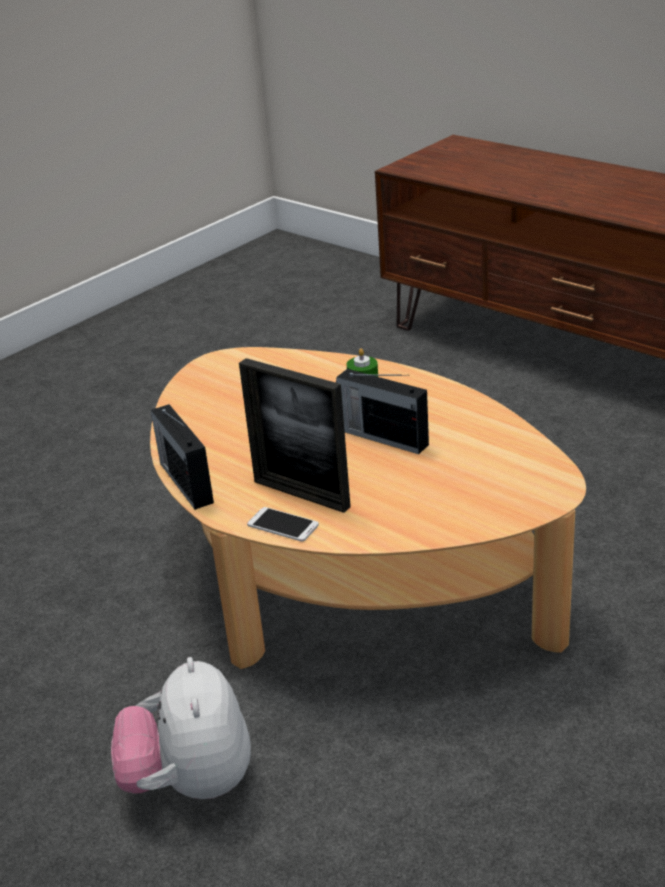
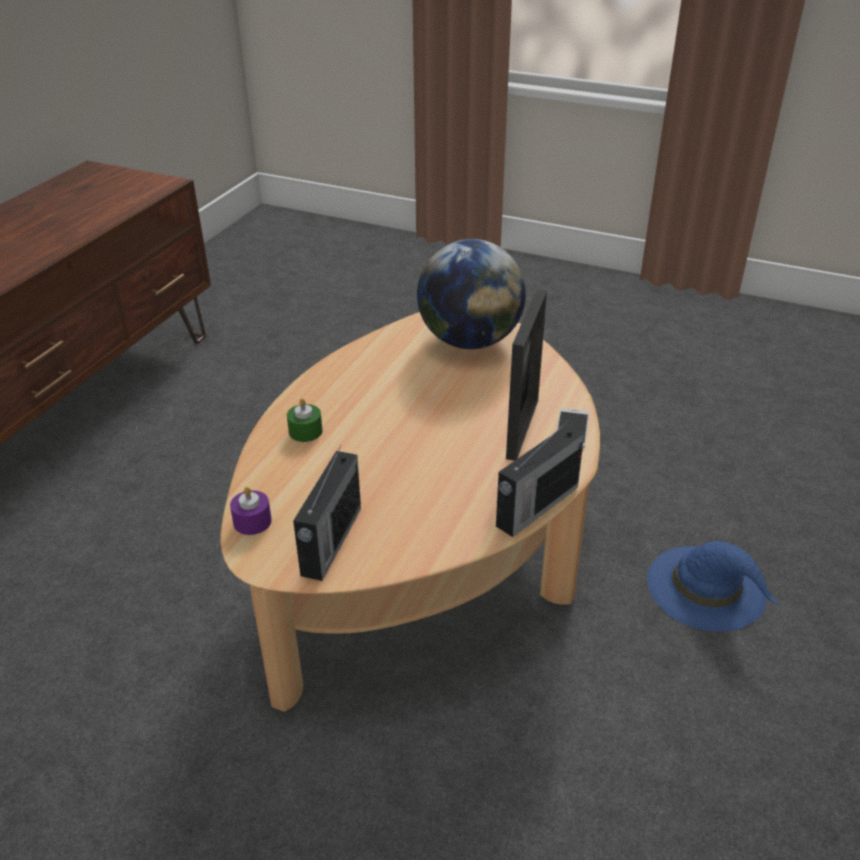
camera: 110 degrees left, 5 degrees up
(191, 782) = (707, 588): plush toy -> blue hat
(261, 357) = (252, 521): none -> purple candle
(382, 437) = (412, 401): radio -> radio (330, 542)
(487, 486) = (470, 341): none -> globe

